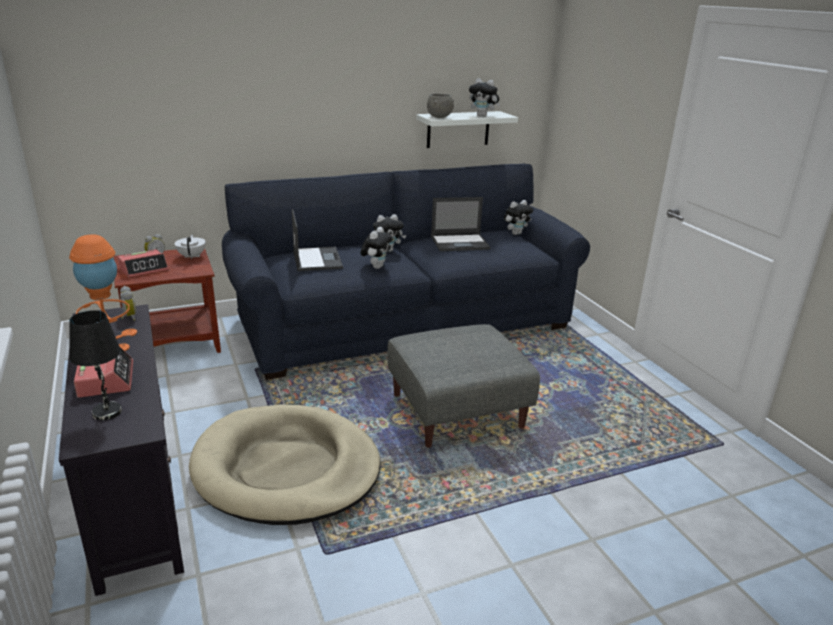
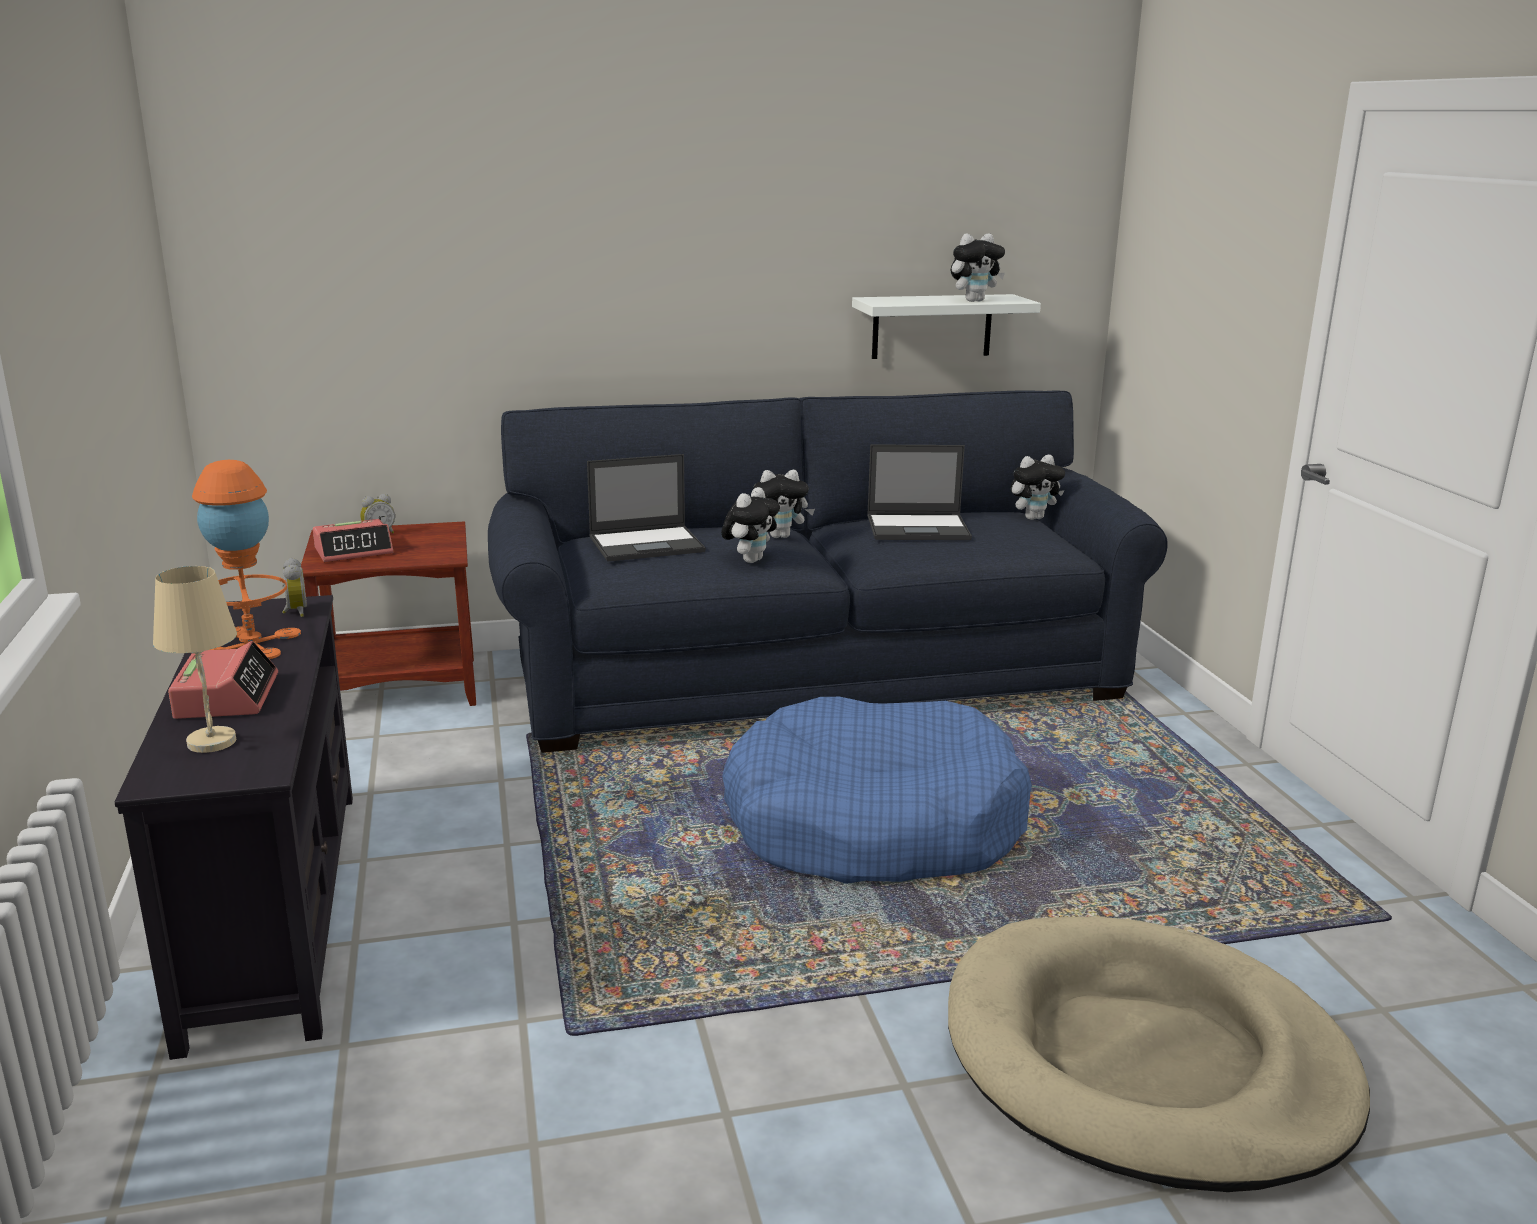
camera: 10 degrees right, 5 degrees down
(108, 412) = (213, 742): black table lamp -> beige table lamp
(192, 256) = (439, 535): white teapot -> none
(286, 469) = (538, 896): beige dog bed -> beige dog bed (1145, 1060)
(317, 259) = (648, 544): laptop -> laptop turned 75 degrees clockwise
(439, 117) = (890, 301): grey bowl -> none
(457, 410) = (872, 824): grey ottoman -> blue dog bed
(483, 116) = (974, 301): plush toy -> plush toy turned 60 degrees counterclockwise

